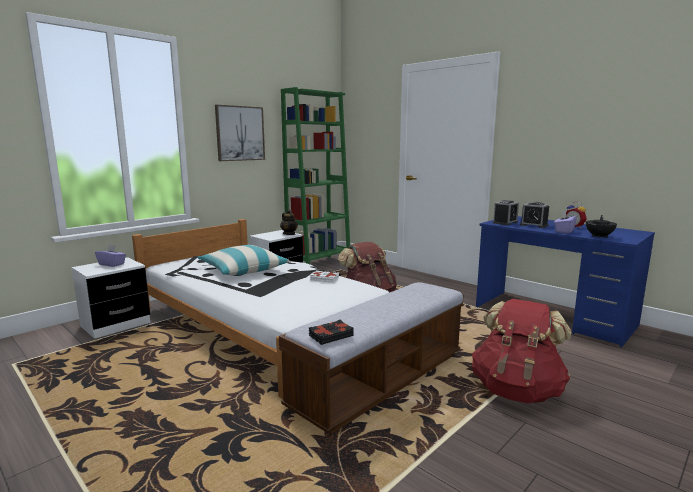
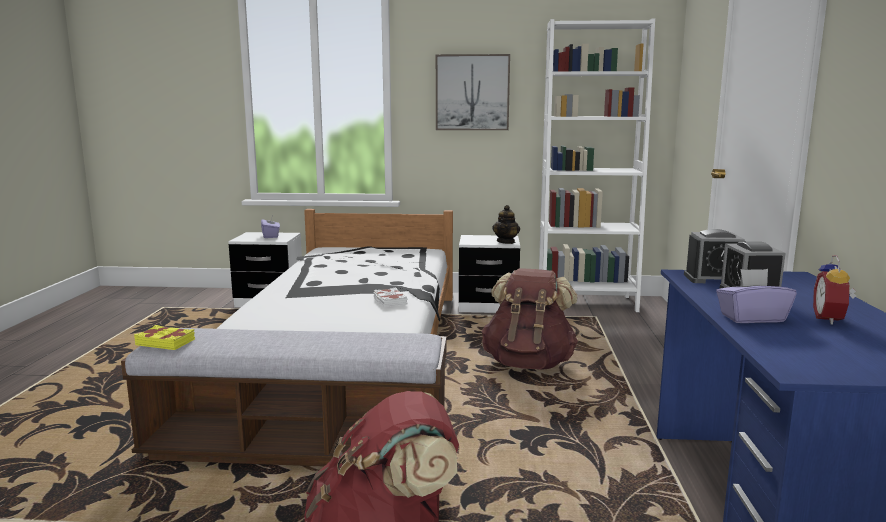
camera: 50 degrees right, 0 degrees up
(243, 270) = (358, 269): pillow -> none
(319, 264) = (586, 303): green bookcase -> white bookcase
(330, 335) = (166, 342): black book -> yellow book
(599, 236) = (779, 346): black teapot -> none

